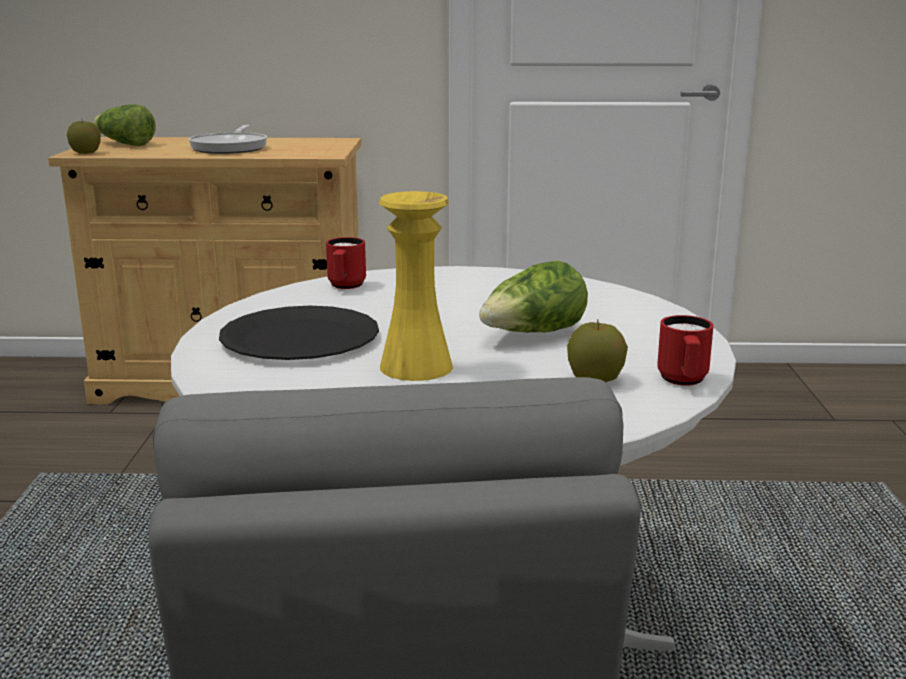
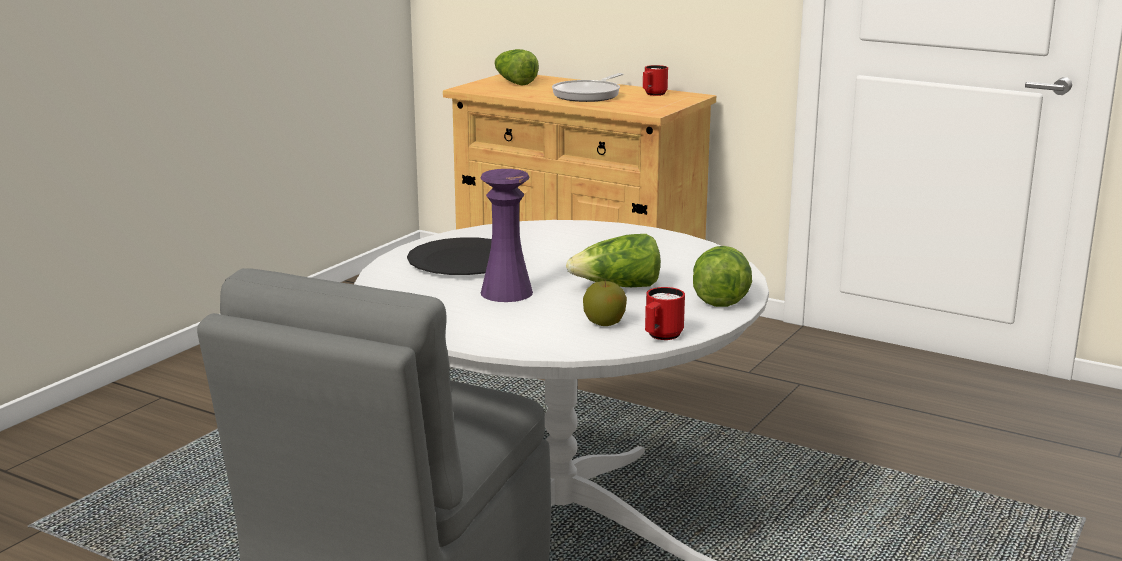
camera: 30 degrees right, 0 degrees up
(86, 153) = (473, 88): apple -> none
(345, 287) = (547, 230): red mug -> red mug (653, 94)
(416, 367) = (506, 292): yellow vase -> purple vase
(654, 323) = (720, 296): none -> lettuce

